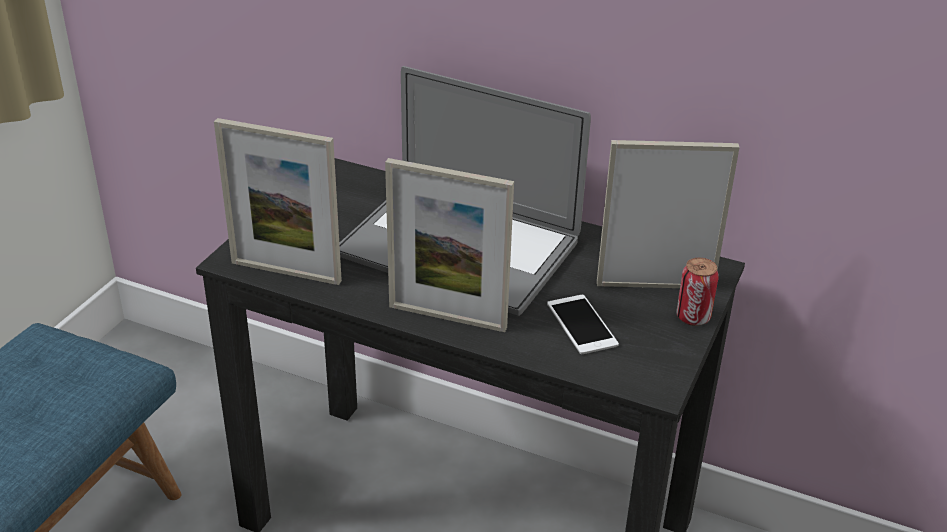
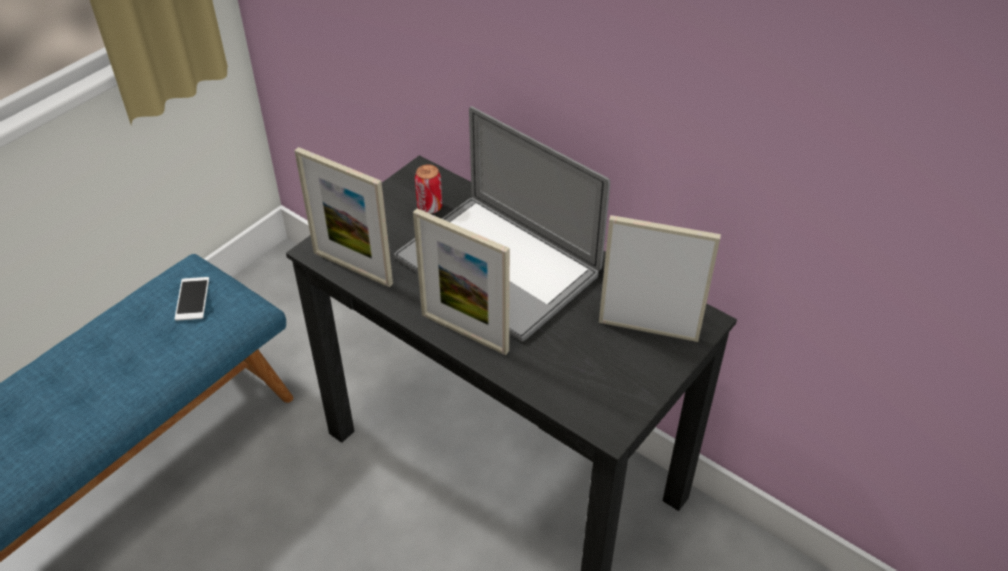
camera: 15 degrees right, 10 degrees up
(581, 324) = (571, 358): phone -> phone (192, 299)
(693, 317) = (668, 367): can -> can (429, 207)

